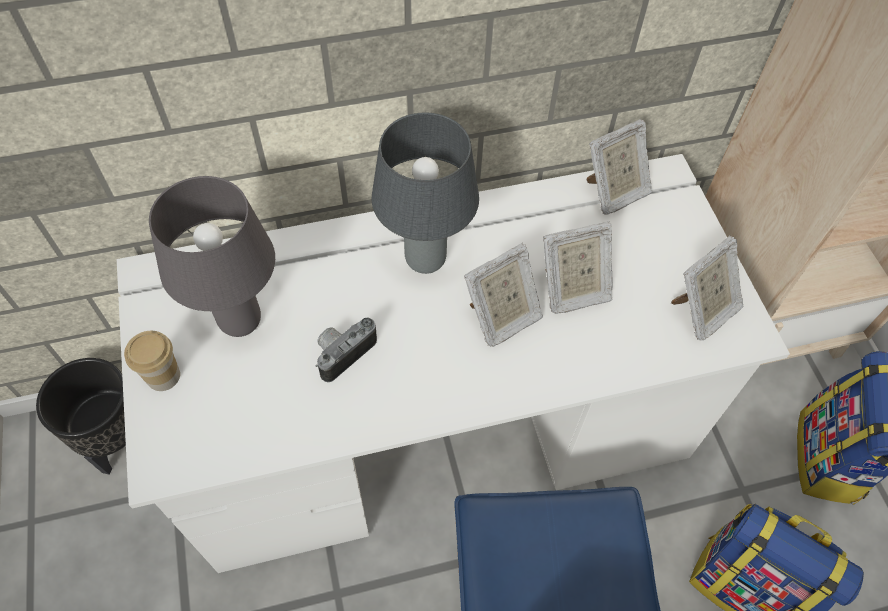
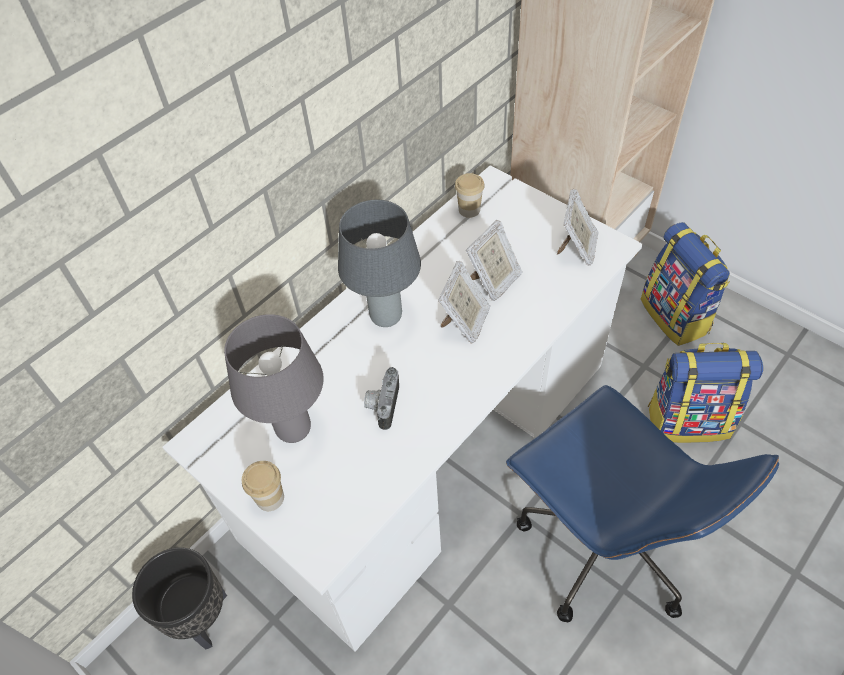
camera: 30 degrees left, 5 degrees down
(614, 192) = (469, 210): picture frame -> cup

